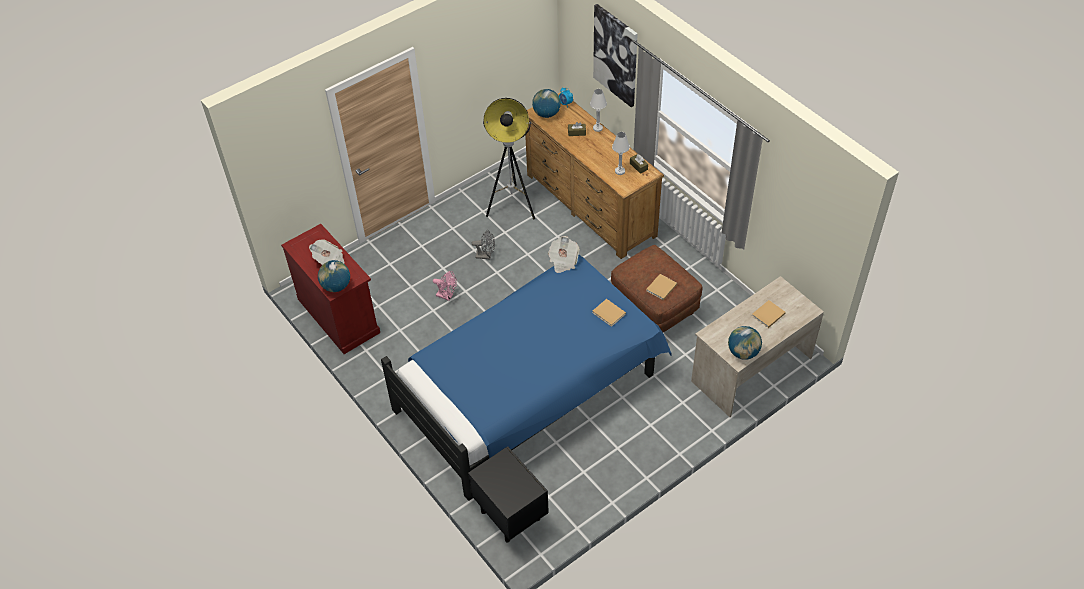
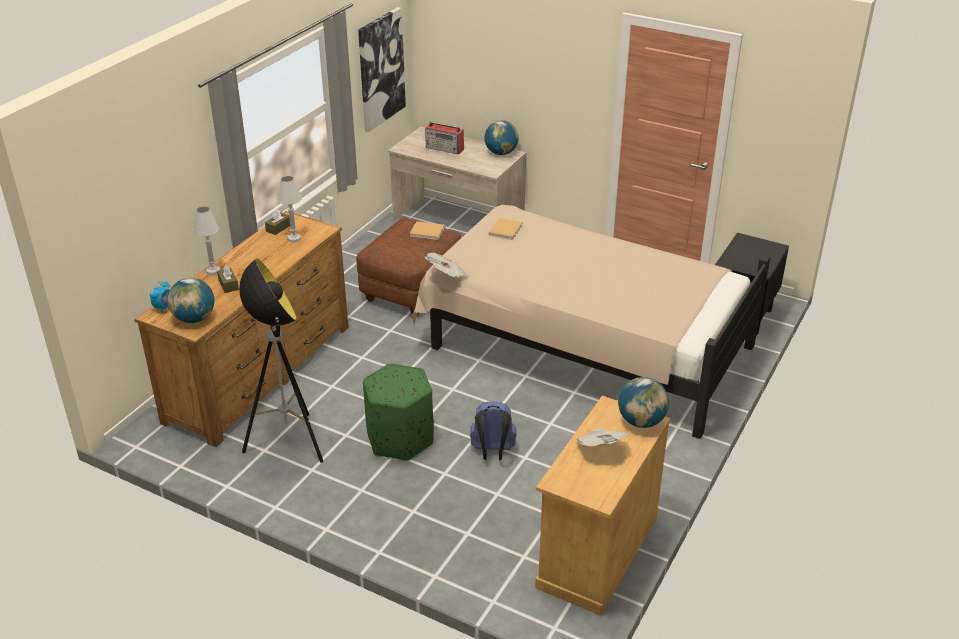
camera: 115 degrees left, 15 degrees down
(339, 315) = (597, 551): red cabinet -> beige cabinet
(447, 296) = (492, 452): pink fan -> blue backpack
(486, 256) = (399, 439): grey fan -> green ottoman
(531, 387) = (582, 343): blue bed -> beige bed
(616, 55) = (161, 165): picture -> picture (381, 69)
(767, 315) = (445, 148): beige book -> radio

